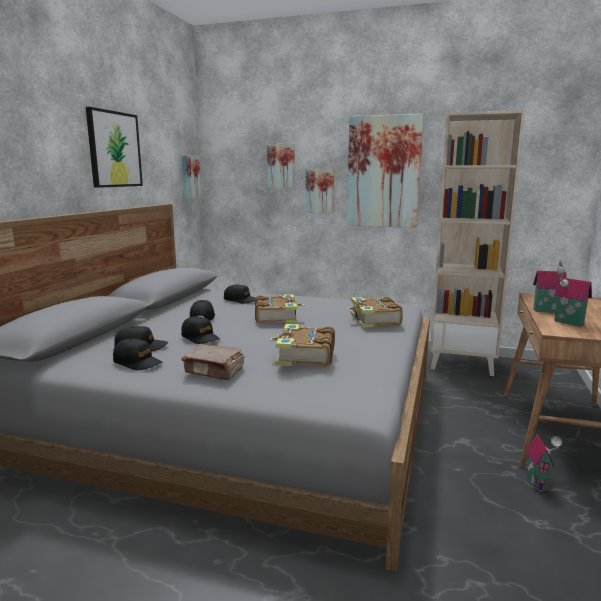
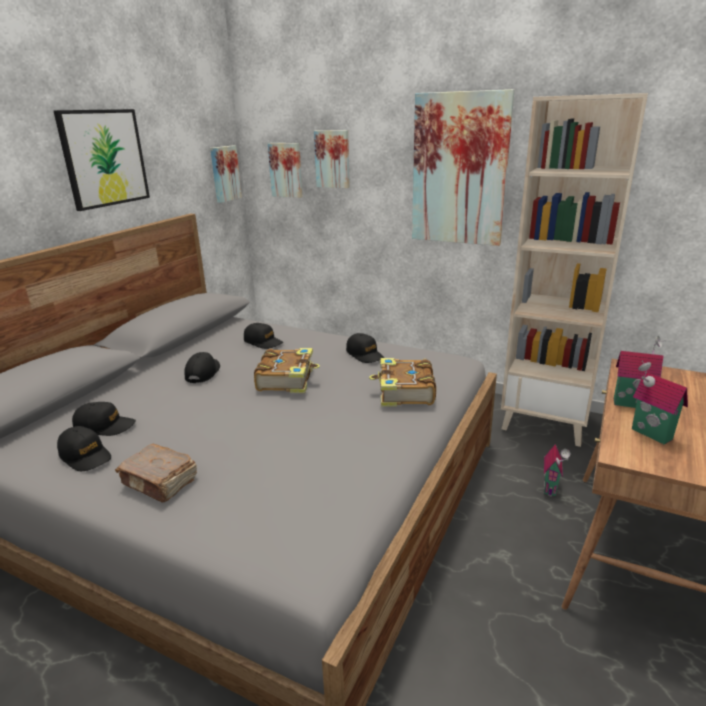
camera: 10 degrees right, 10 degrees up
(200, 337) = (178, 414): black cap -> black cap (365, 354)
(304, 356) = (276, 465): book -> none
(320, 191) = (379, 193): picture -> picture (286, 170)
(538, 483) = (577, 640): toy house -> toy house (551, 488)

